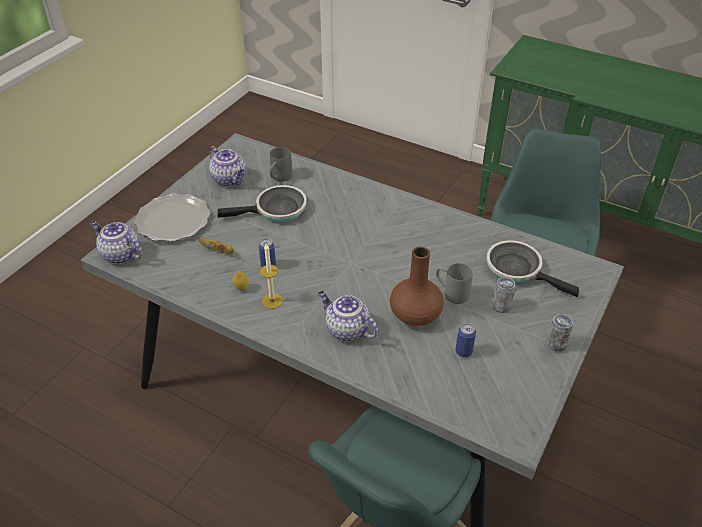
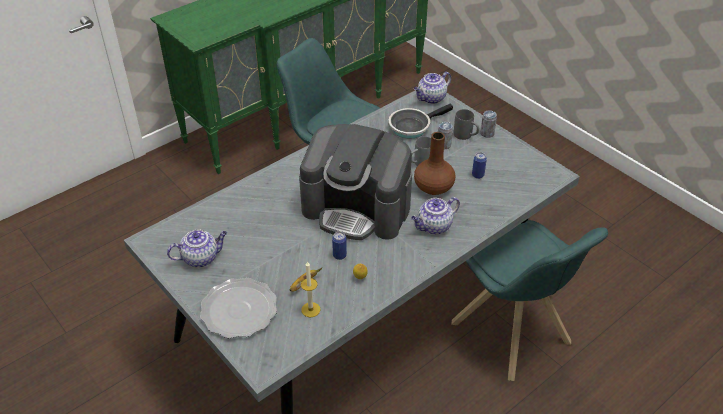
camera: 70 degrees left, 0 degrees up
(120, 254) = (268, 359): teapot -> teapot (431, 98)
(272, 301) = (383, 262): candle -> candle (310, 309)
(277, 210) = (269, 235): frying pan -> none
(279, 178) = (223, 223): grey mug -> grey mug (466, 136)
(346, 260) = (357, 208): none -> coffee machine

